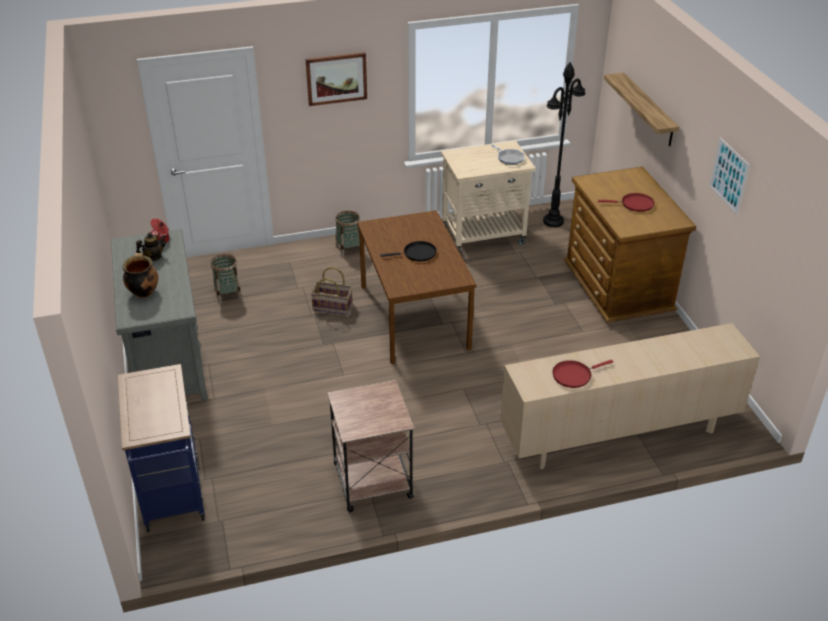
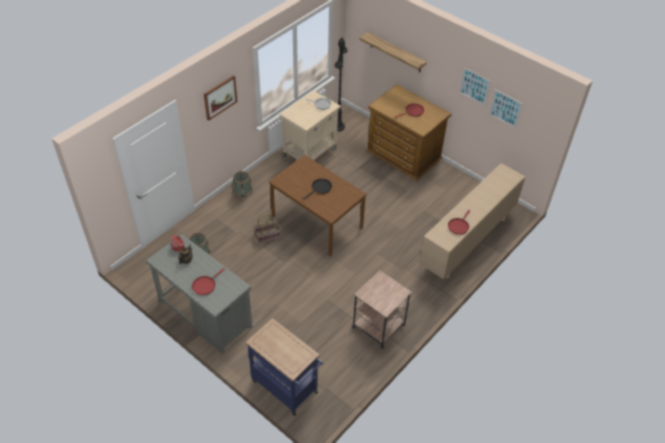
camera: 35 degrees left, 10 degrees up
(143, 292) = (205, 285): cooking pot -> red frying pan
(762, 223) = (505, 108): none -> picture

